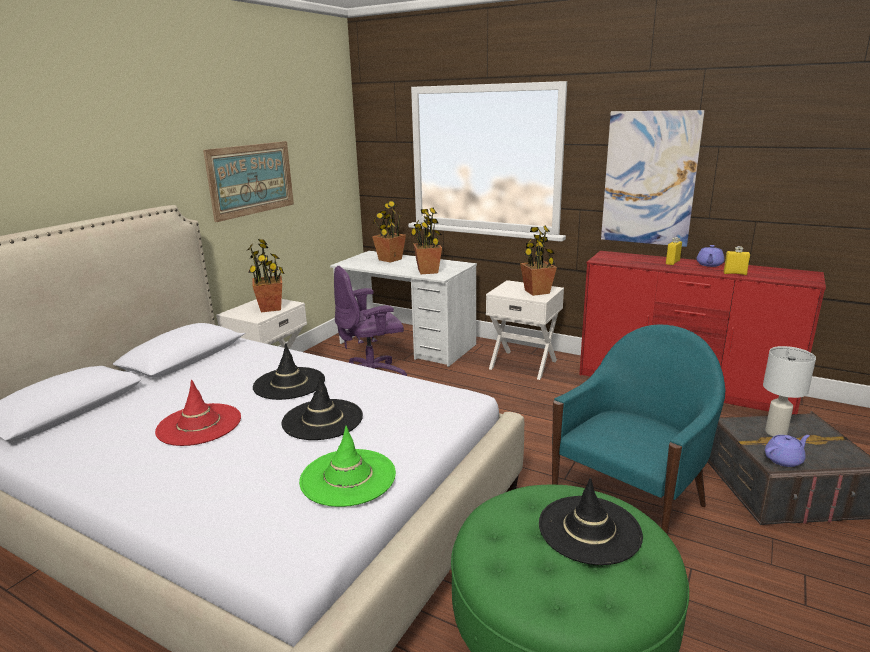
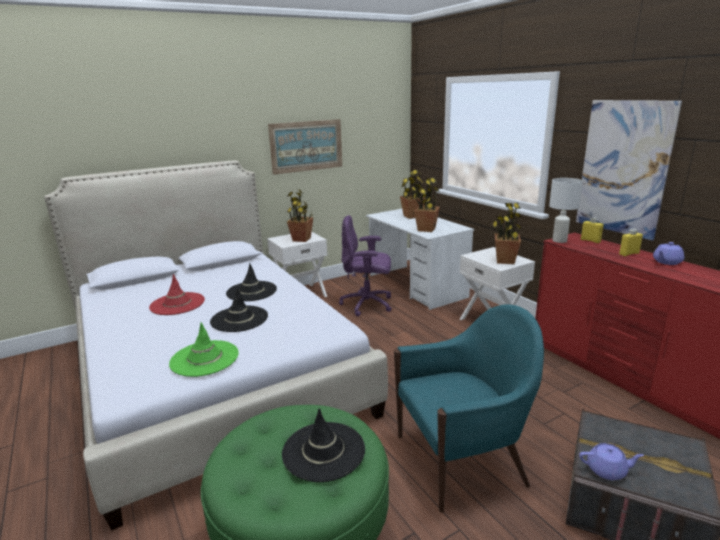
camera: 30 degrees right, 0 degrees up
(735, 273) = (680, 275): yellow bottle -> yellow bottle (590, 241)
(775, 432) = (631, 443): white table lamp -> white table lamp (559, 240)

